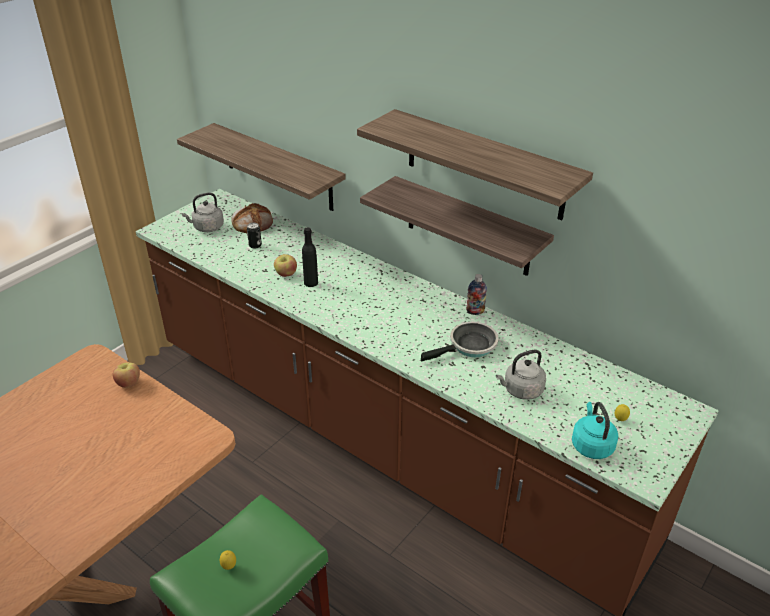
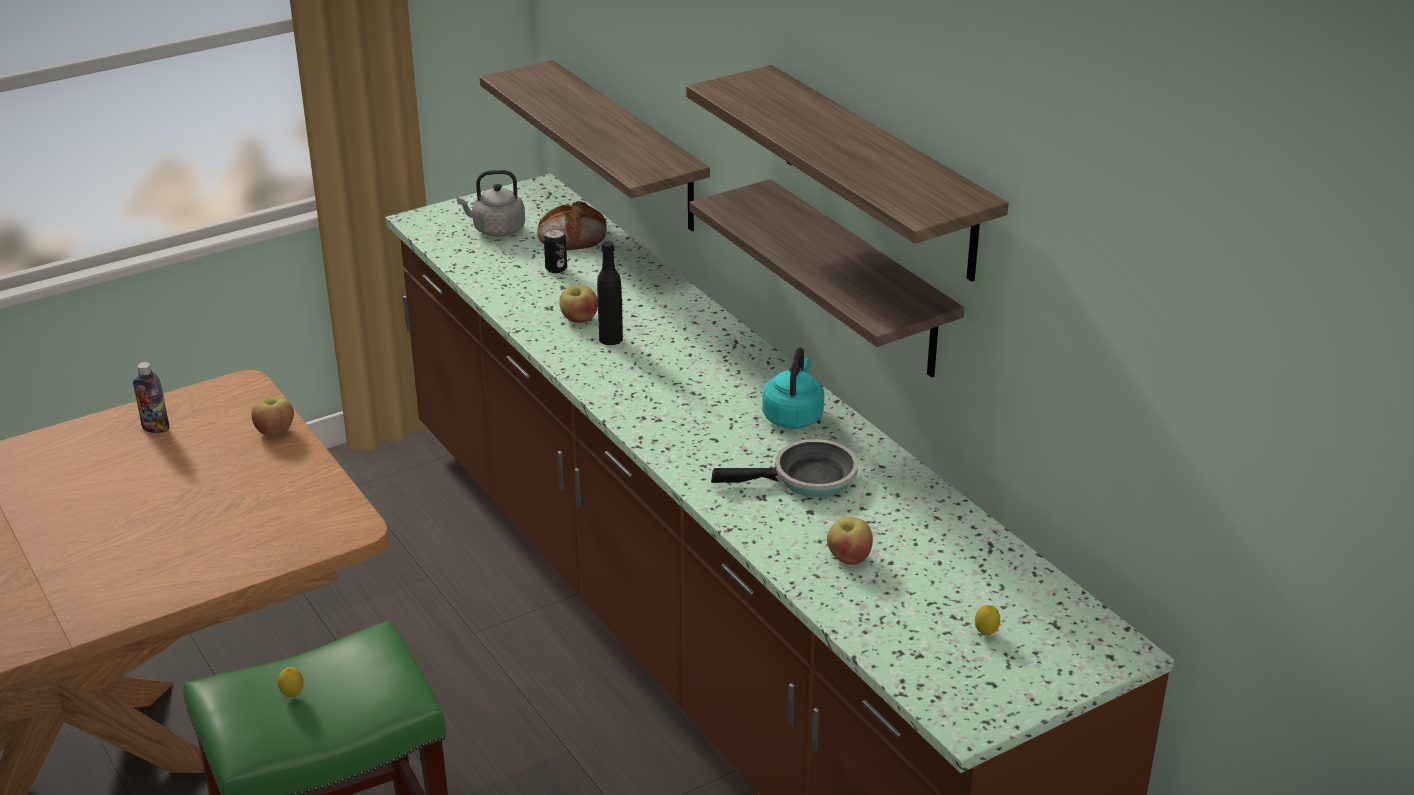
camera: 20 degrees right, 5 degrees down
(475, 311) = (852, 431): bottle -> bottle (155, 428)
(521, 390) = (848, 558): grey kettle -> apple
(591, 445) = (910, 656): turquoise kettle -> turquoise kettle (793, 416)

